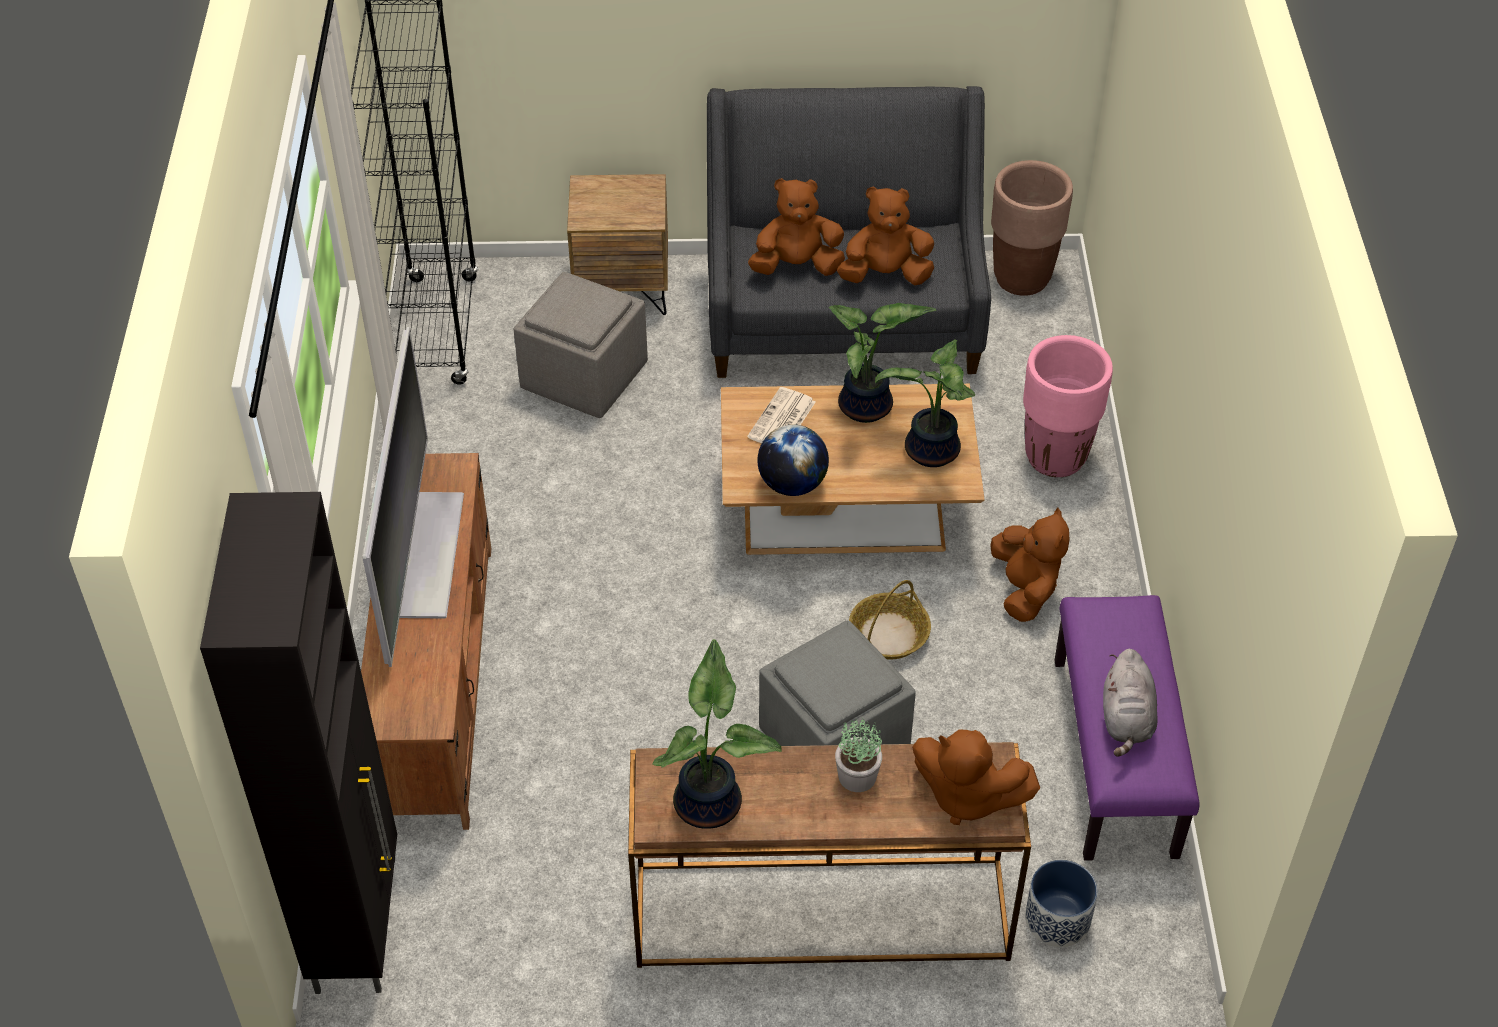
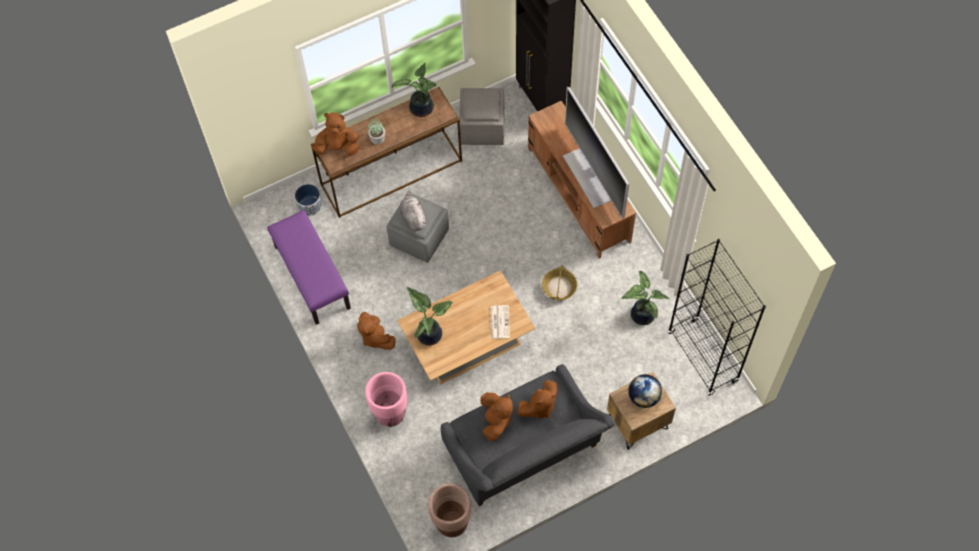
camera: 155 degrees right, 15 degrees up
(583, 377) = (620, 361): grey ottoman -> grey ottoman (483, 127)
(792, 484) = (477, 291): globe -> globe (643, 397)
(867, 409) = (467, 345): potted plant -> potted plant (641, 314)
(885, 275) = (496, 420): brown plush toy -> brown plush toy turned 60 degrees counterclockwise
(888, 635) = (420, 291): basket -> basket (559, 287)
(1126, 720) = (302, 242): grey plush toy -> grey plush toy (412, 217)

